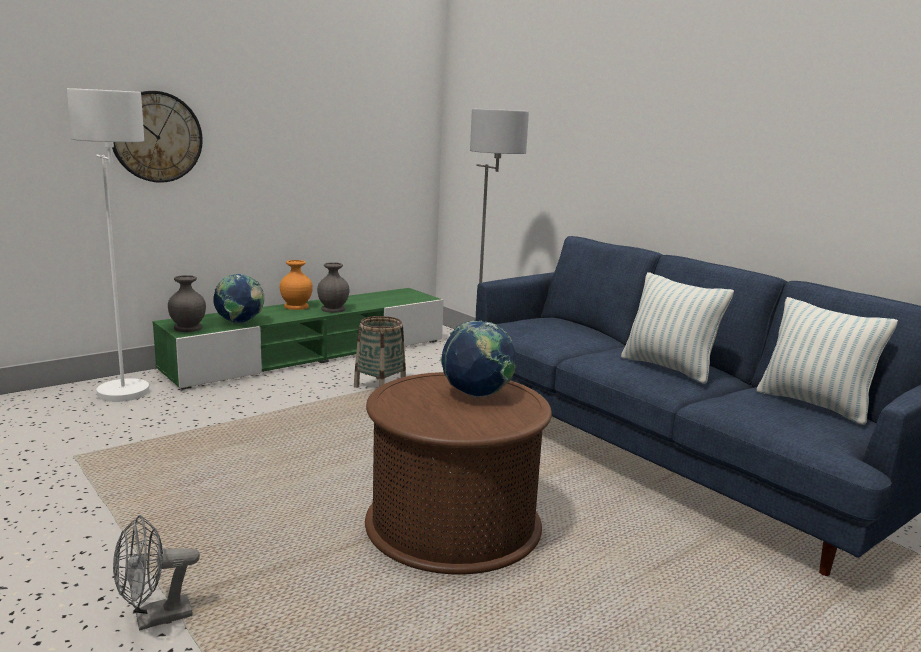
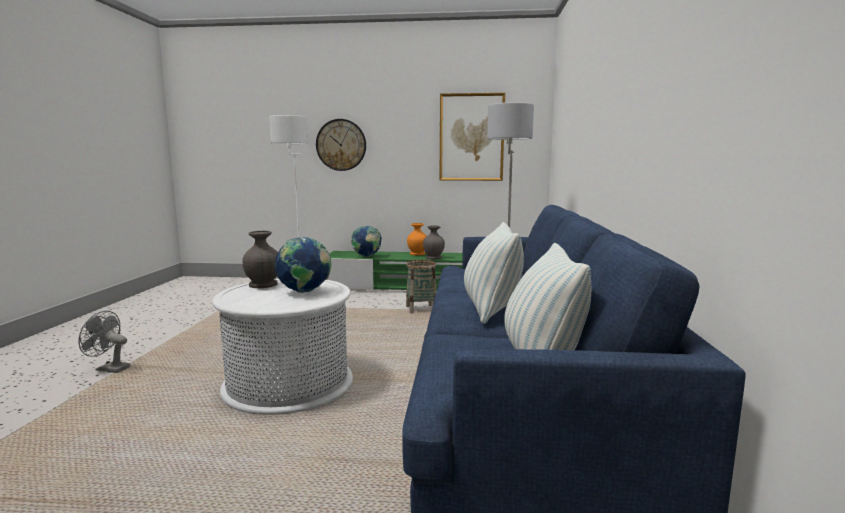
camera: 45 degrees right, 5 degrees down
(188, 328) = (338, 255): grey vase -> grey vase (263, 284)
(353, 130) = (471, 137): none -> picture
(453, 523) = (288, 383): brown coffee table -> white coffee table

